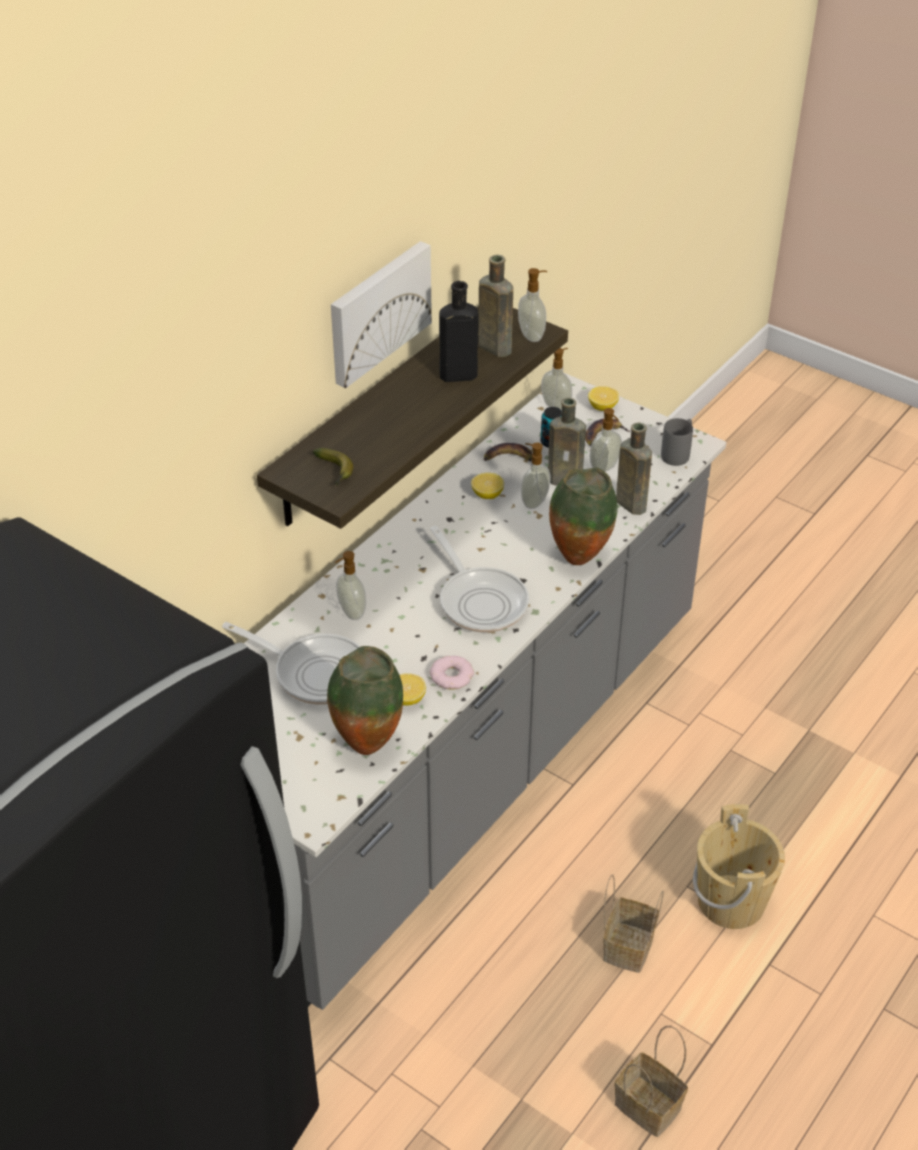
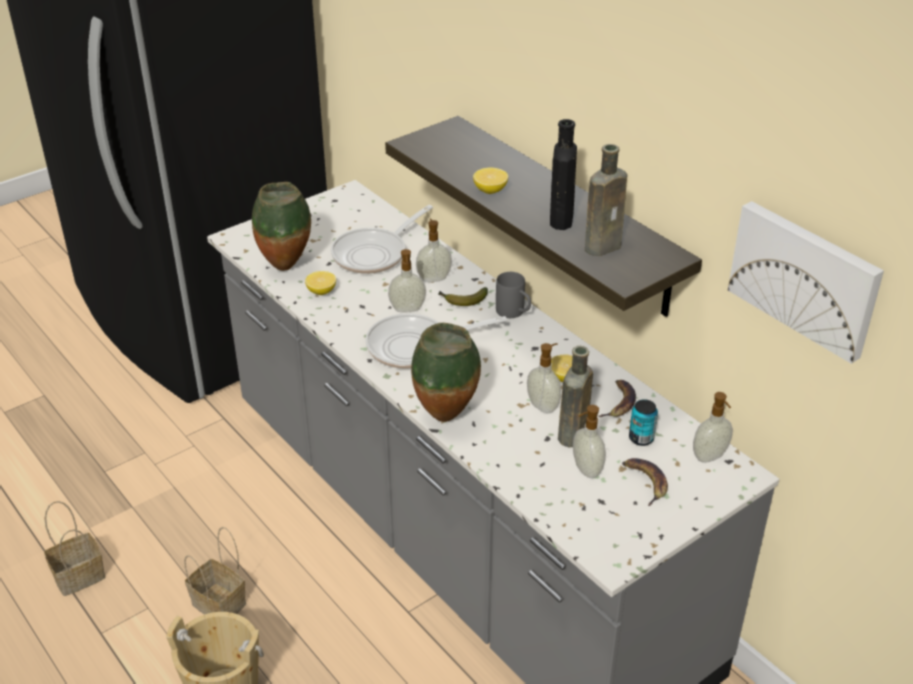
camera: 105 degrees right, 5 degrees down
(335, 472) = (443, 145): banana -> banana (462, 300)
(377, 311) = (573, 109): picture -> picture (805, 278)
(451, 676) = (333, 316): donut -> none
(532, 335) = (619, 273): soap dispenser -> soap dispenser (407, 309)
(602, 407) = (701, 494): lemon -> lemon (490, 190)
(629, 503) = (519, 473): brown bottle -> none
(678, 453) = (597, 537): grey mug -> grey mug (514, 313)

